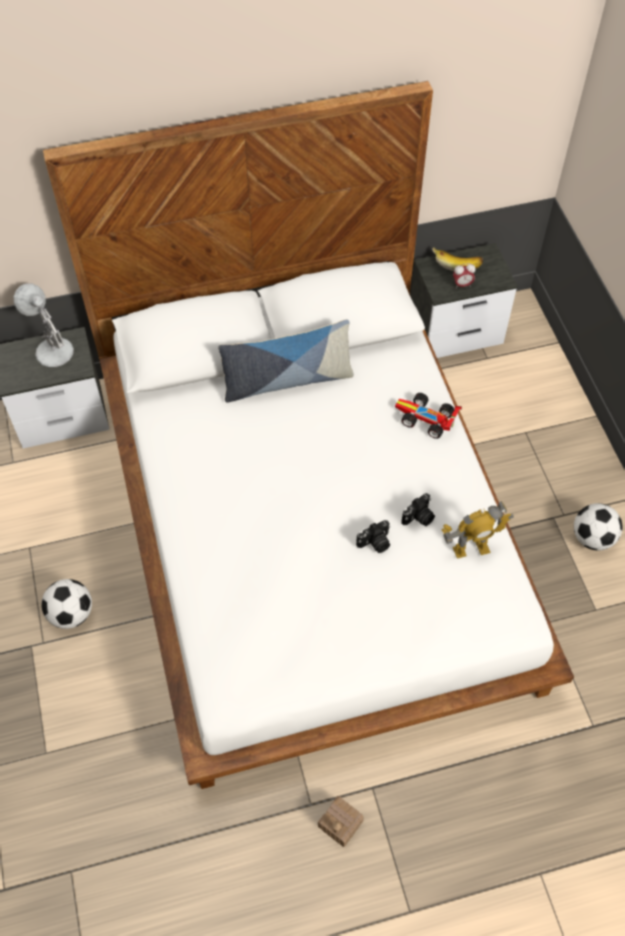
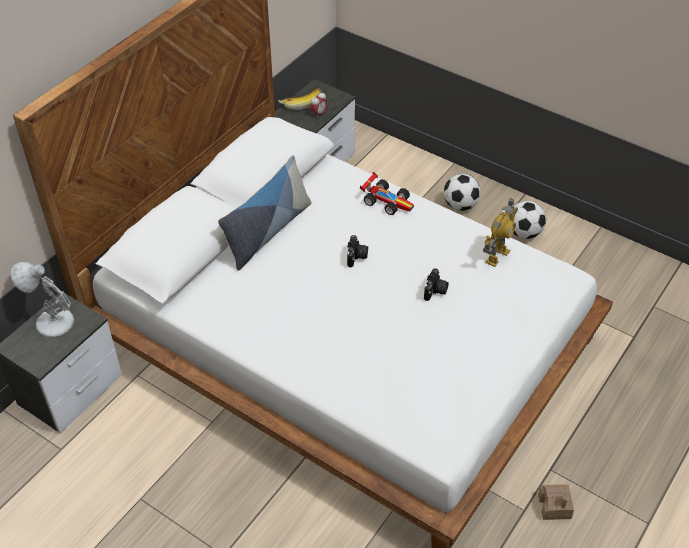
camera: 40 degrees left, 10 degrees down
(71, 614) = (225, 519): football -> football (460, 205)
(419, 518) = (446, 259): camera -> camera (357, 257)
(426, 420) = (387, 201): toy car -> toy car turned 135 degrees counterclockwise

